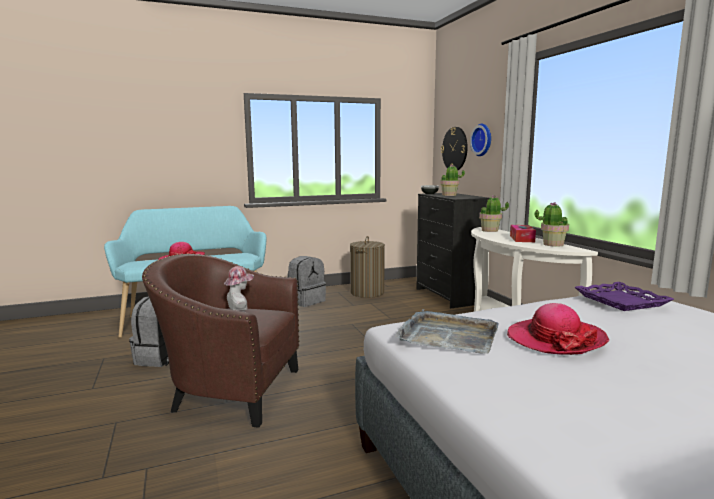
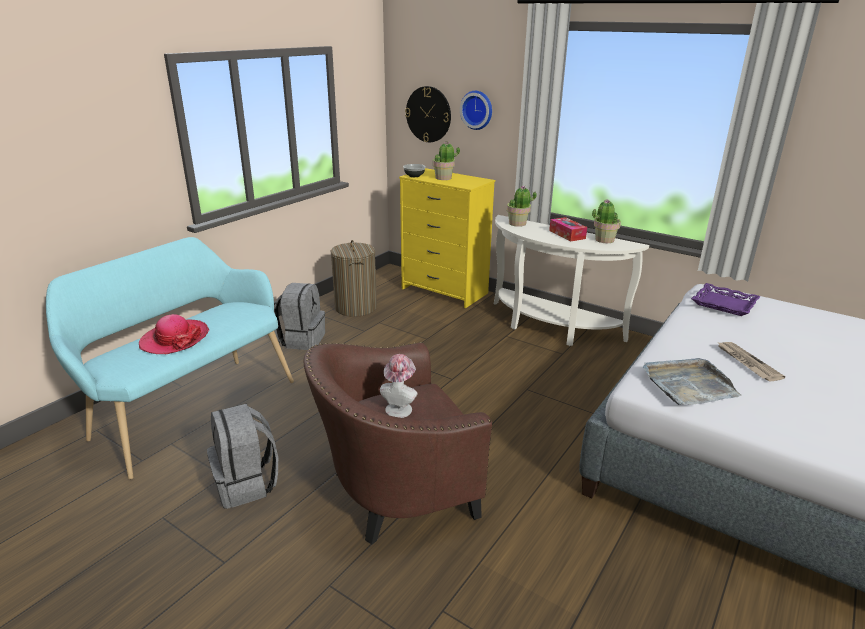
camera: 35 degrees left, 15 degrees up
(448, 296) = (444, 291): black dresser -> yellow dresser
(555, 339) = (747, 362): hat -> newspaper

